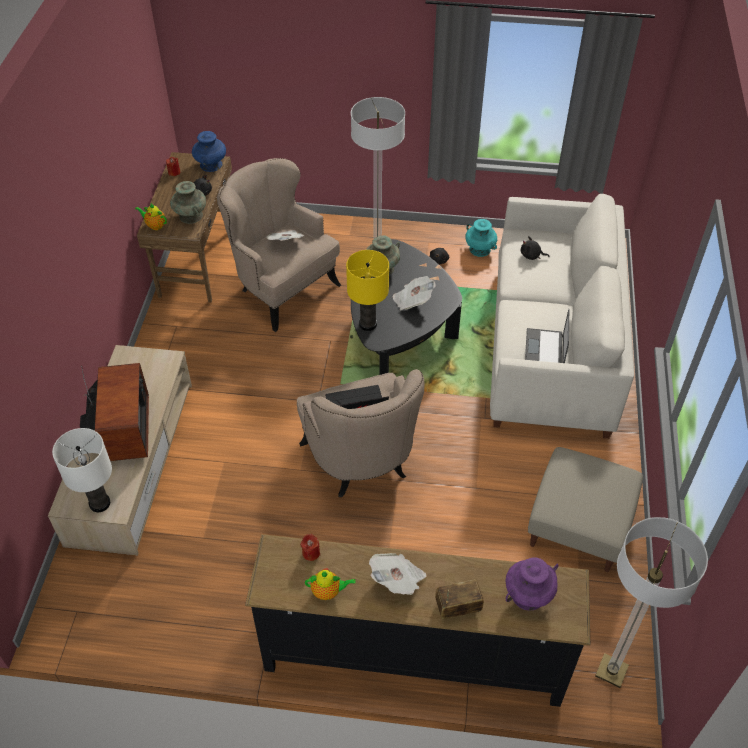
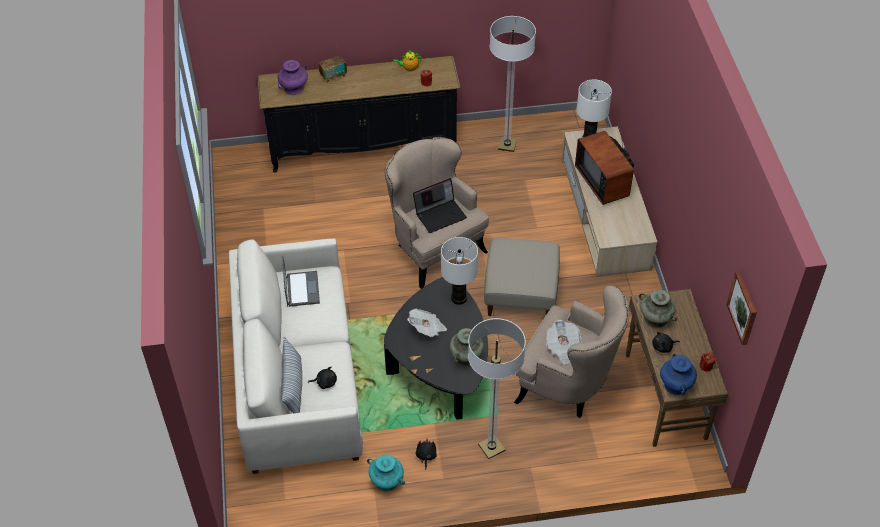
camera: 165 degrees right, 0 degrees up
(145, 74) = (743, 307): none -> picture
(155, 225) = (680, 301): teapot -> none
(367, 324) = (459, 298): yellow table lamp -> white table lamp
(397, 580) = (371, 80): newspaper -> none
(564, 258) = (293, 387): none -> pillow
(579, 525) = (264, 240): beige ottoman -> beige ottoman (520, 292)
(611, 671) = (240, 165): floor lamp -> floor lamp (507, 145)

